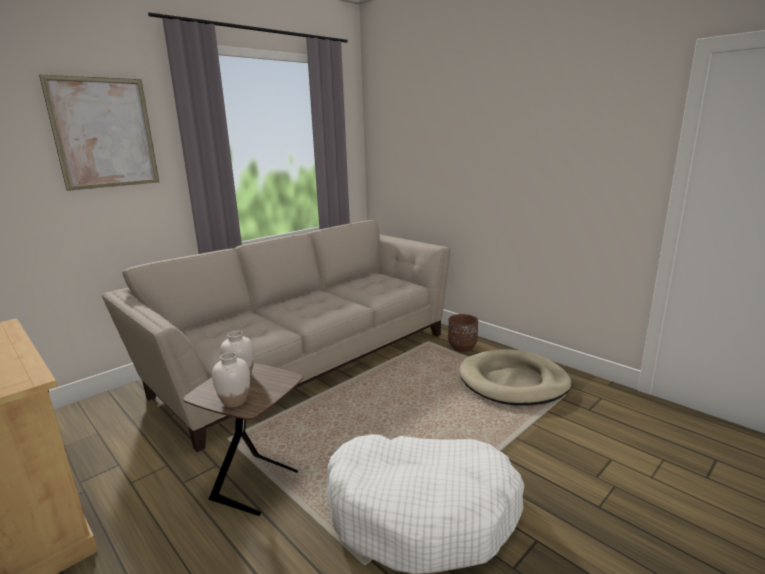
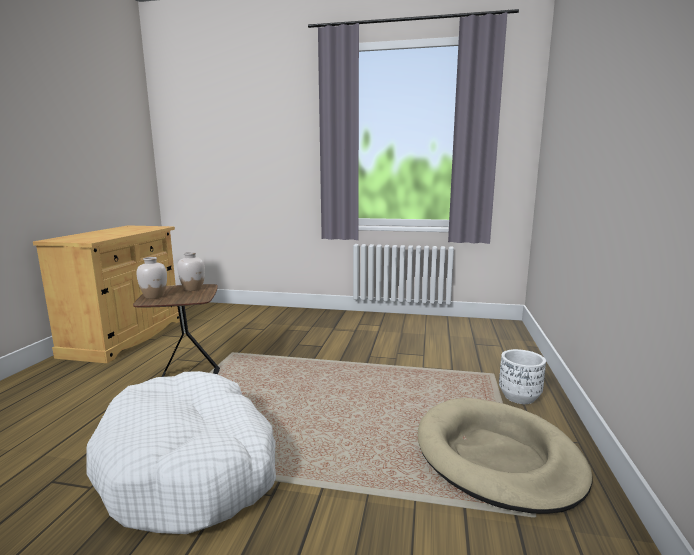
camera: 55 degrees right, 5 degrees down
(104, 133) = (275, 120): picture -> none
(307, 360) = (366, 337): beige sofa -> none
(462, 347) = (519, 397): brown planter -> white planter

